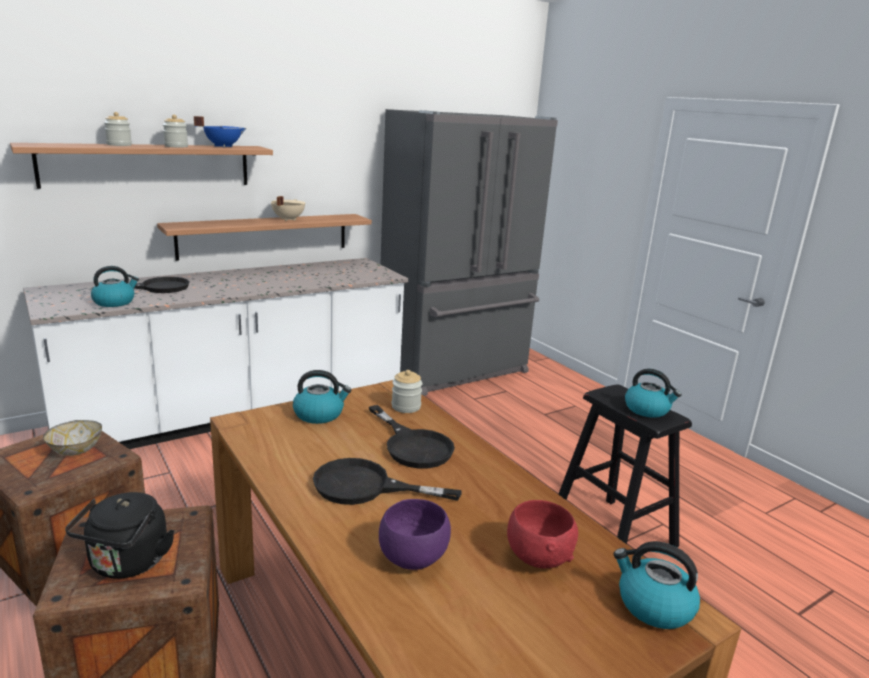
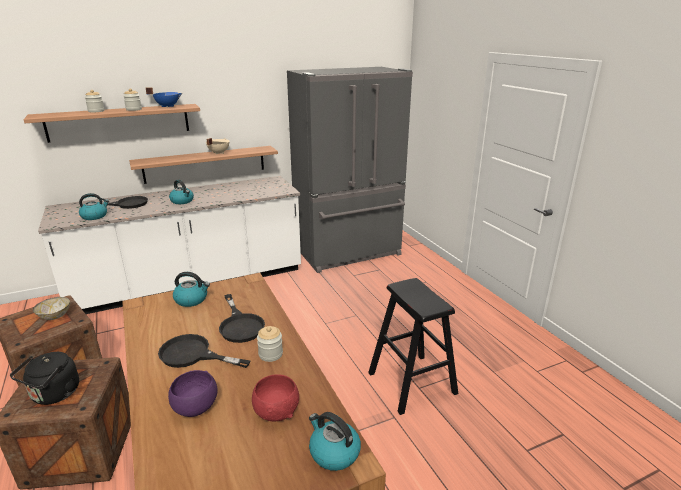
camera: 10 degrees right, 5 degrees up
(406, 407) = (251, 295): jar -> jar (270, 354)
(647, 409) = (425, 299): kettle -> kettle (182, 201)

